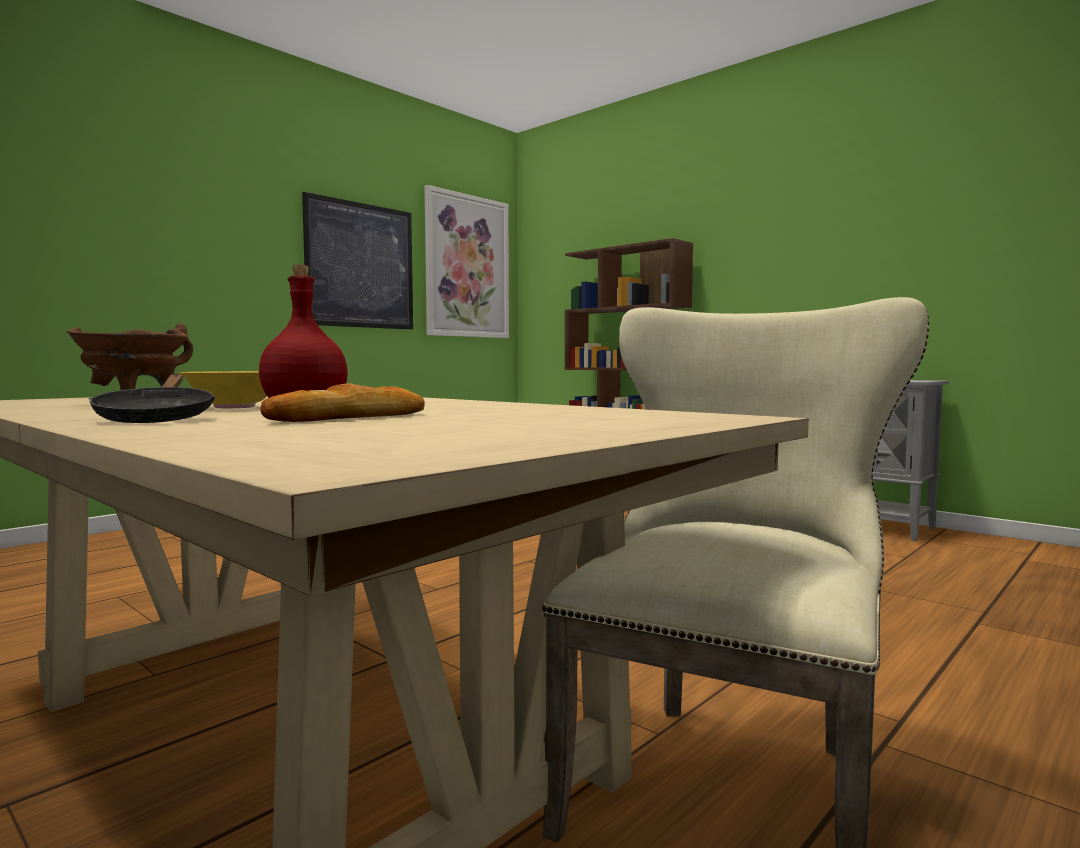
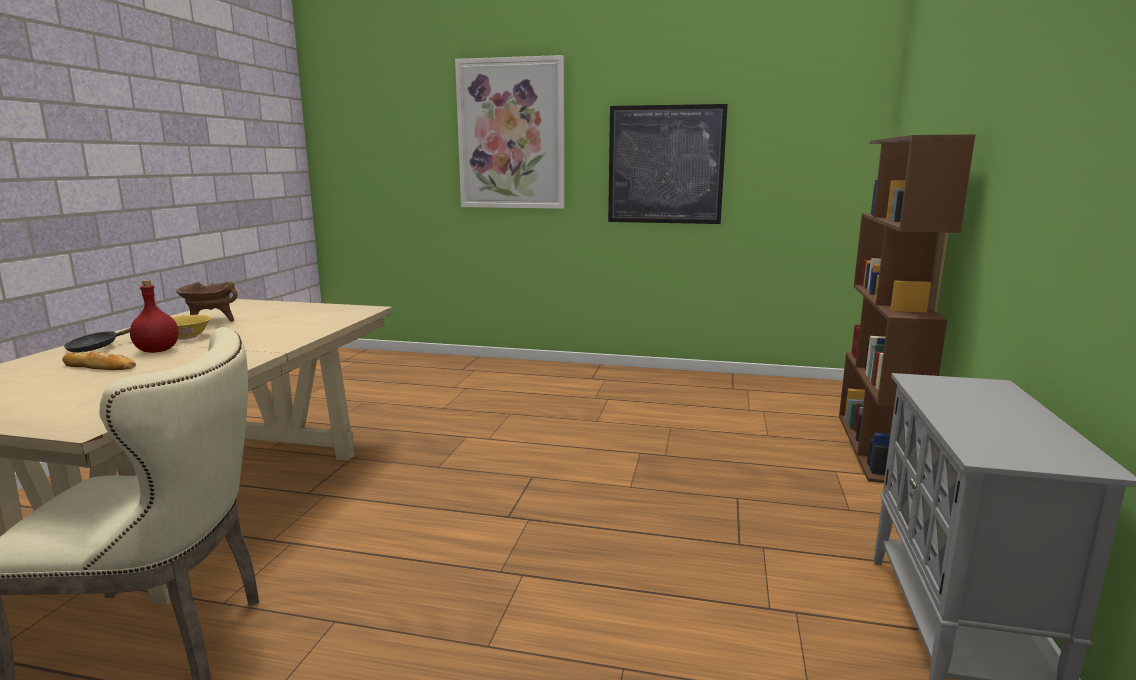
camera: 60 degrees right, 10 degrees up
(467, 266) = (805, 152): picture -> picture (511, 134)

